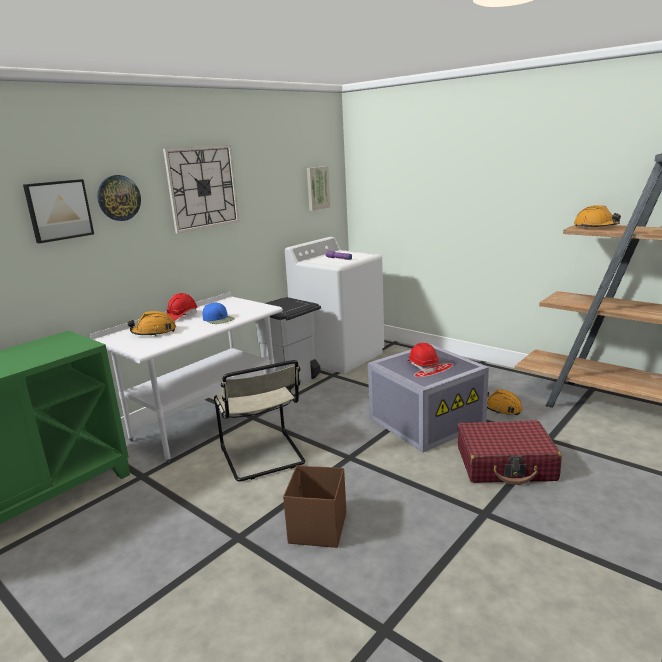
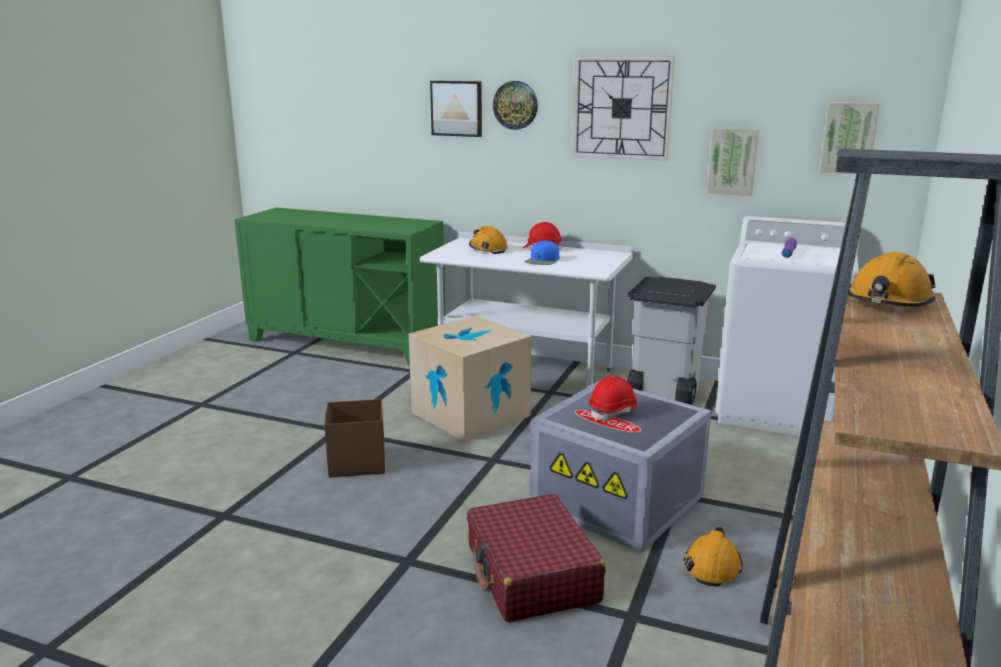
camera: 70 degrees right, 0 degrees up
(263, 457) = (470, 414): beige chair -> cardboard box
(271, 214) = (732, 161): none -> picture

